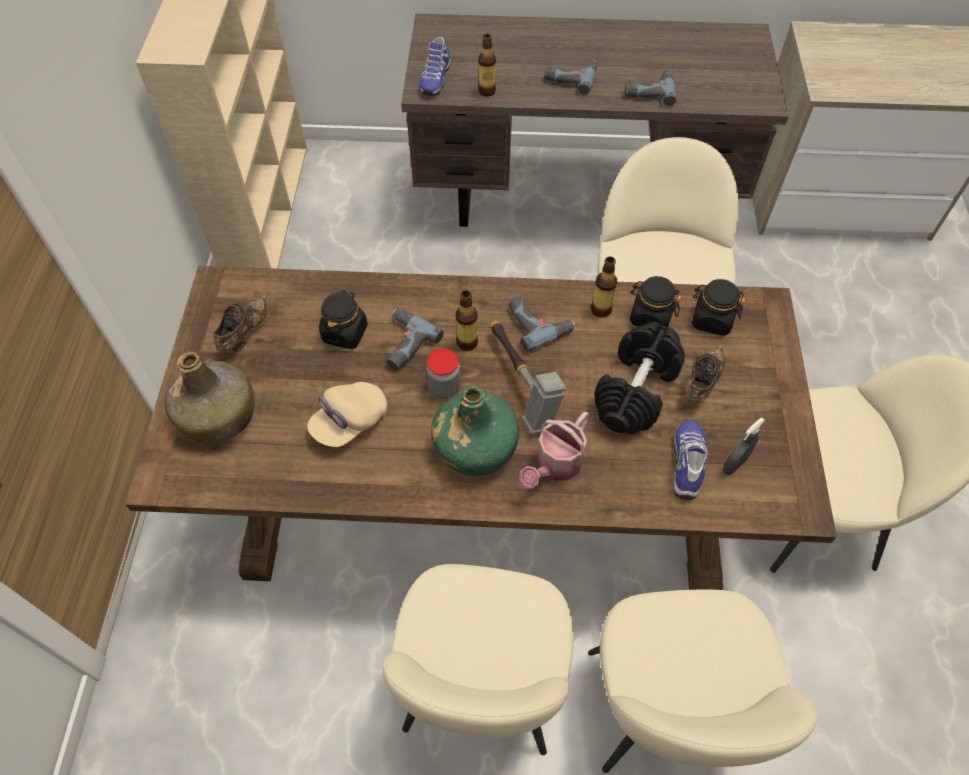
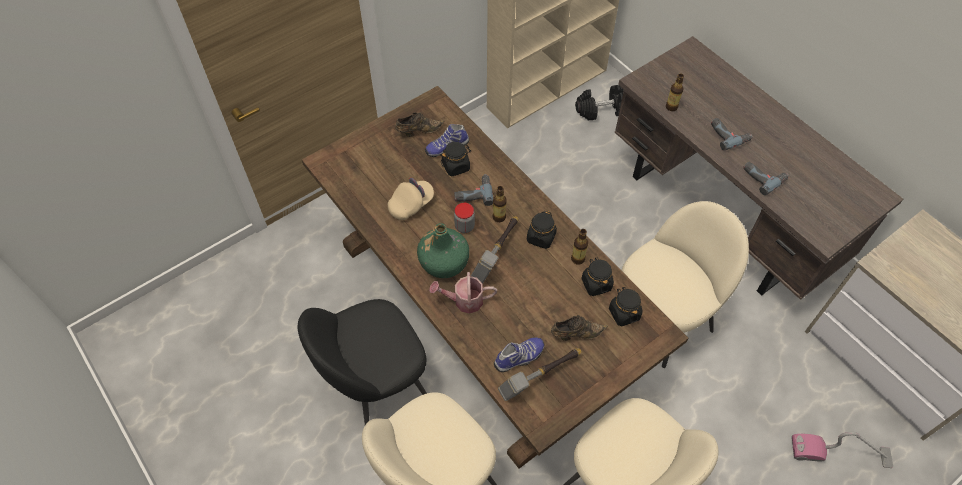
camera: 50 degrees right, 0 degrees up
(219, 415) = (369, 156): green bottle -> none
(350, 422) = (411, 204): beige cap -> beige cap turned 135 degrees clockwise
(434, 79) = (653, 80): shoe -> shoe (446, 146)
(481, 688) = (376, 386): beige chair -> black chair
(538, 323) = (541, 237): power drill -> black jar
(635, 390) = (542, 306): black dumbbell -> black dumbbell (602, 109)
(734, 465) = (538, 379): grey spray bottle -> hammer
(902, 306) = (840, 453): none -> vacuum cleaner

